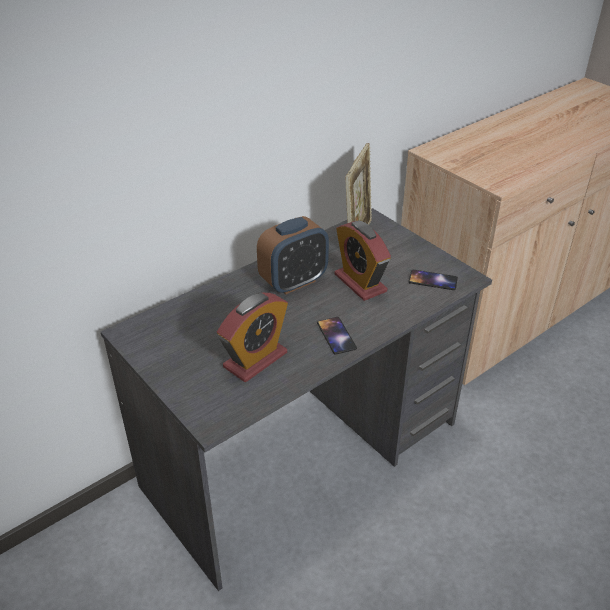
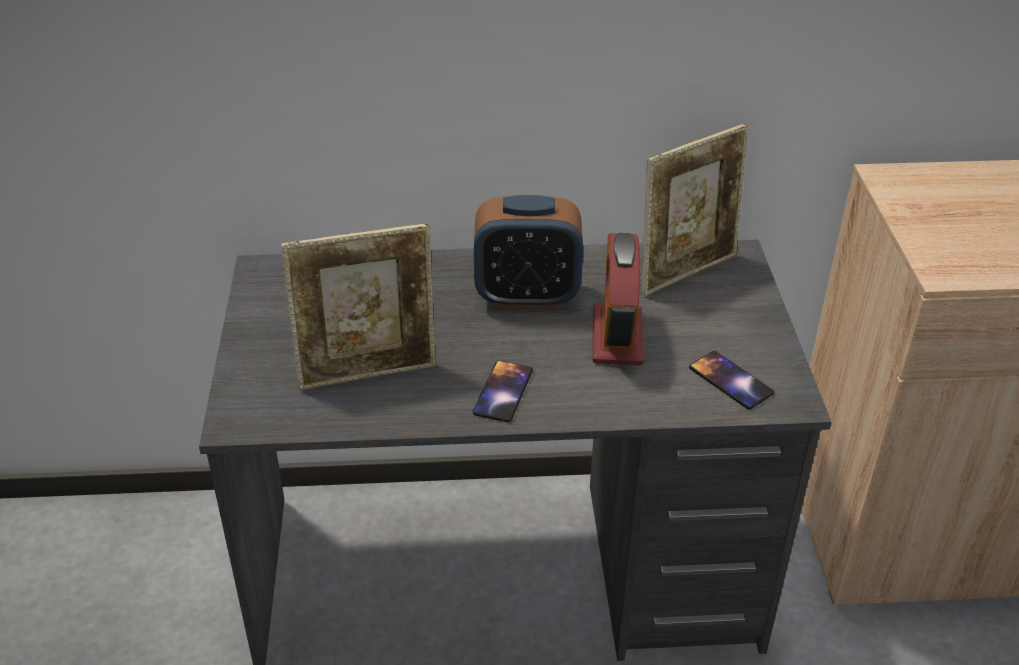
camera: 35 degrees right, 0 degrees up
(255, 360) = (368, 372): alarm clock -> picture frame

